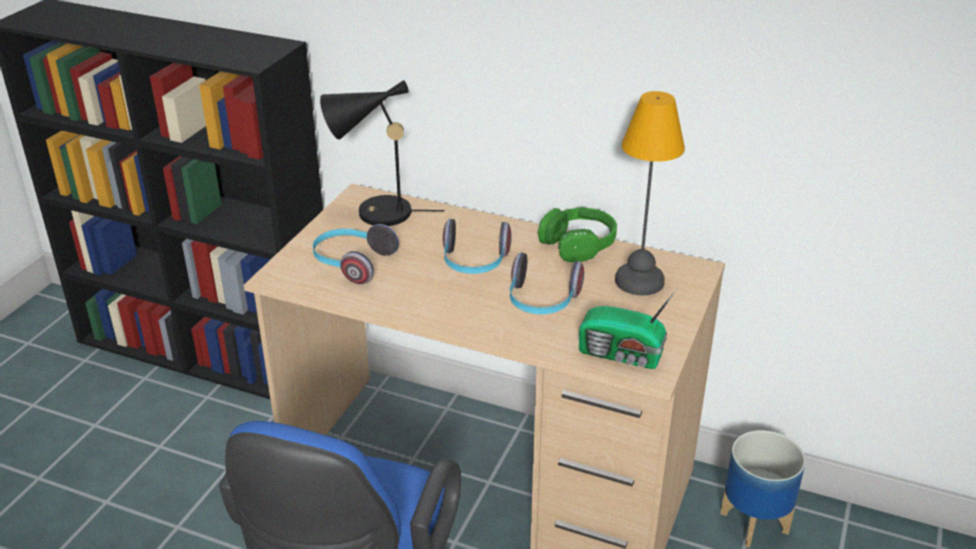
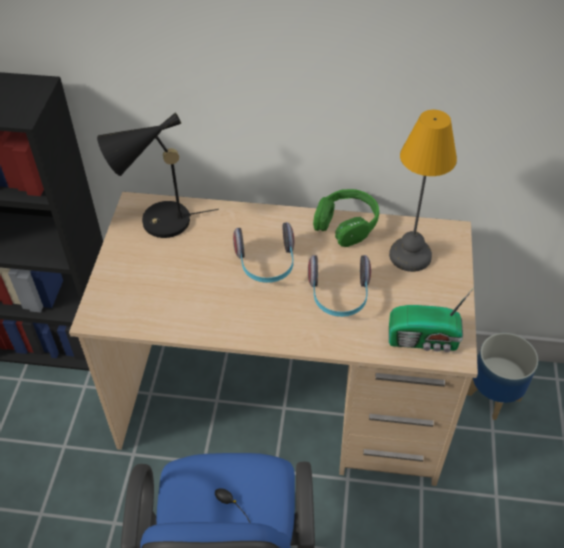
camera: 15 degrees left, 15 degrees up
(352, 263) = (159, 286): headphones -> none

